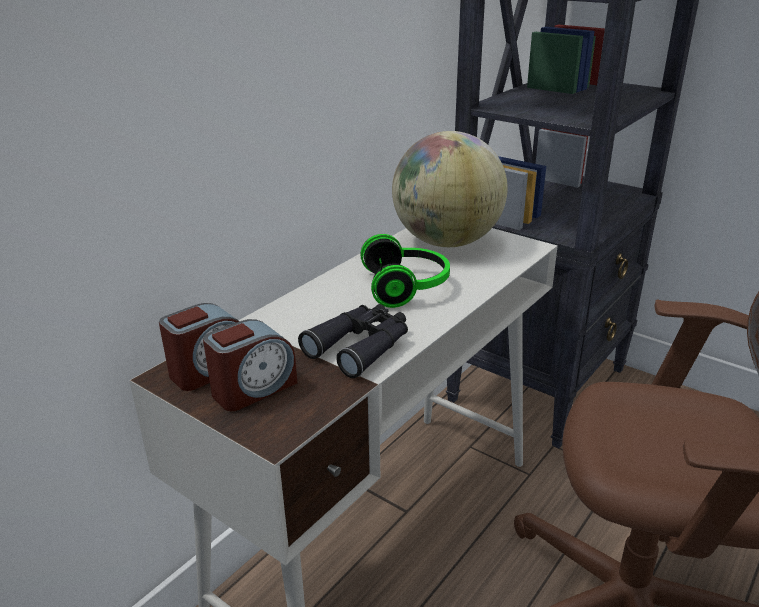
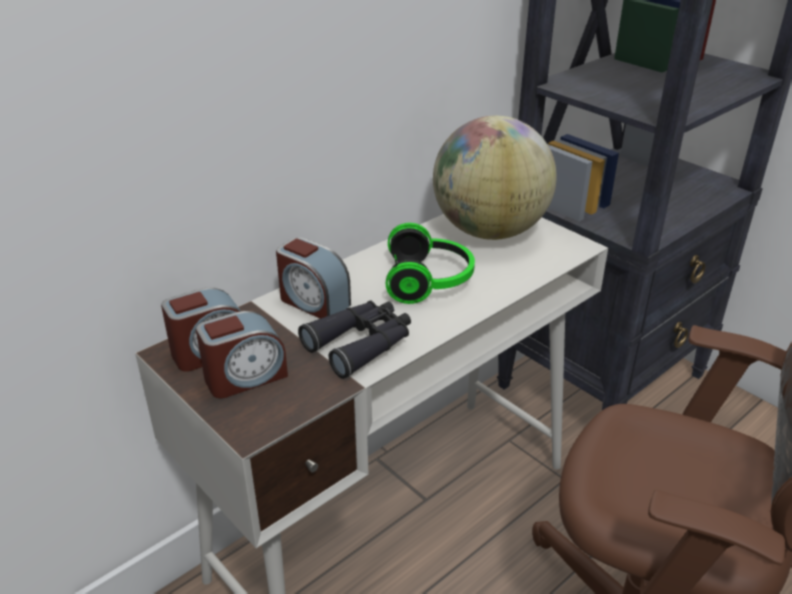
camera: 10 degrees right, 5 degrees up
(301, 315) = (313, 302): none -> alarm clock

